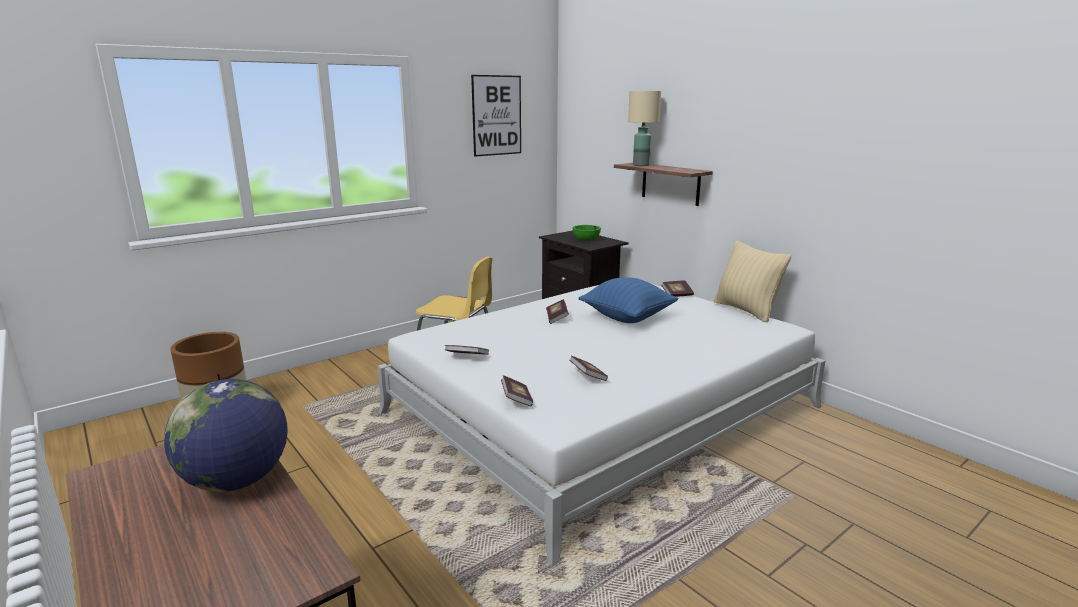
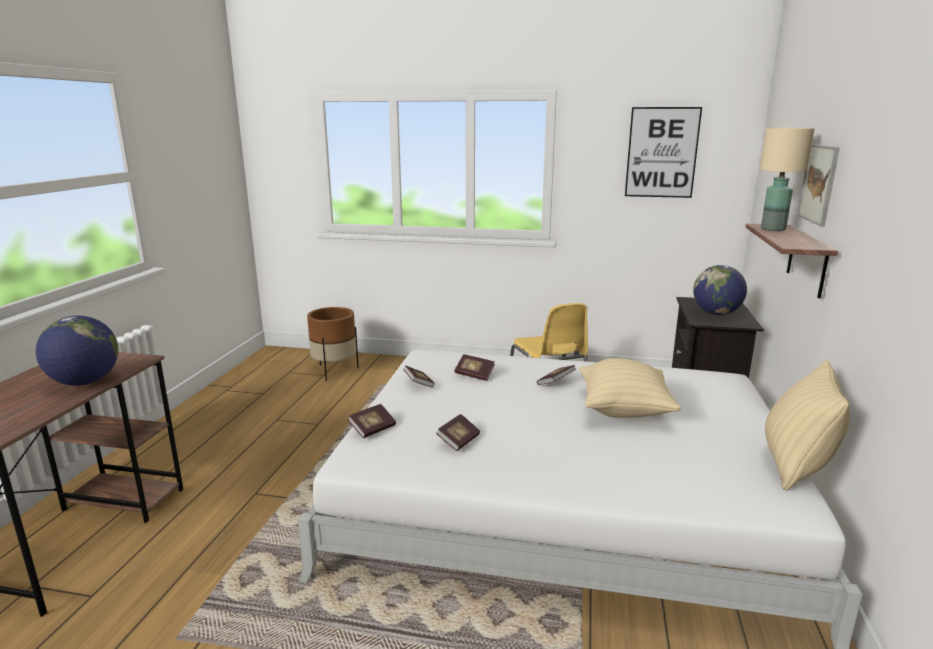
camera: 50 degrees right, 0 degrees up
(586, 240) = (716, 313): green bowl -> globe
(627, 318) = (624, 410): blue pillow -> beige pillow
(669, 129) = (818, 184): none -> picture
(677, 295) = (750, 412): book -> book (474, 374)

